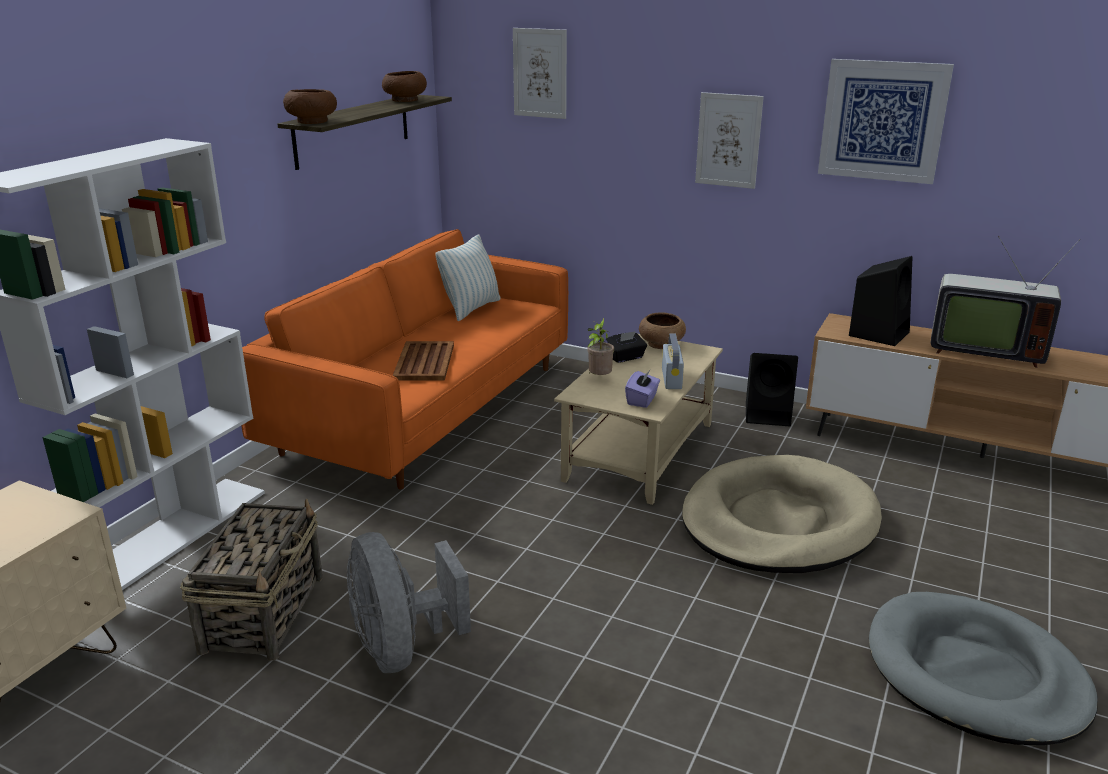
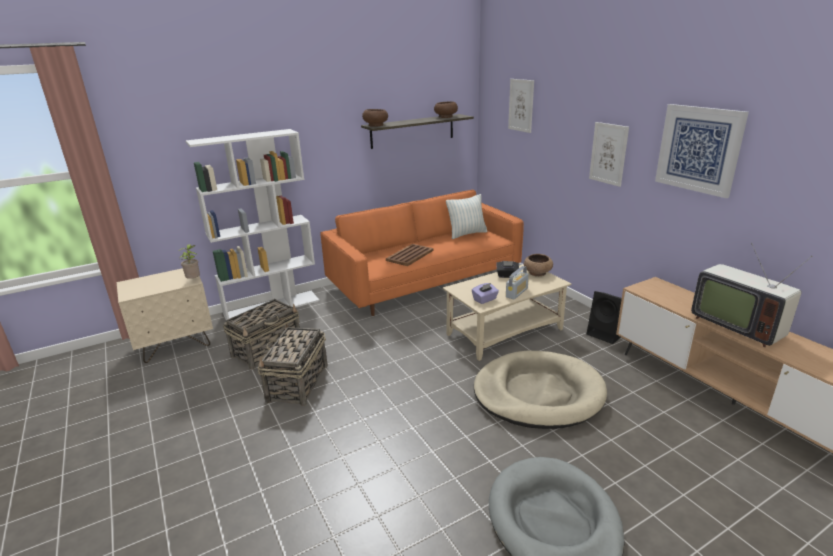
camera: 35 degrees right, 0 degrees up
(401, 648) = (297, 384): grey fan -> basket
(599, 378) = (478, 283): potted plant -> potted plant (194, 280)
(879, 333) = (671, 296): black speaker -> none

